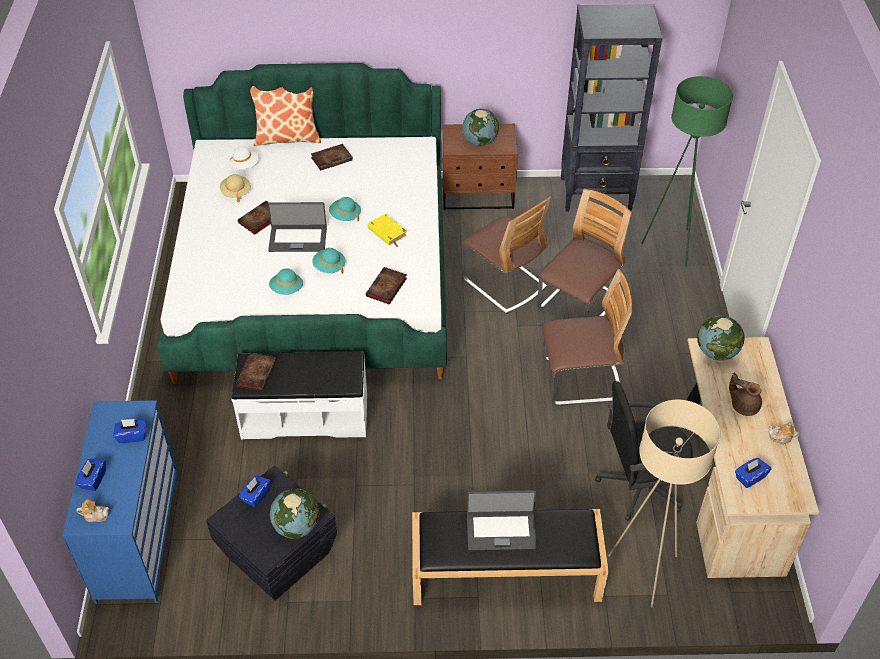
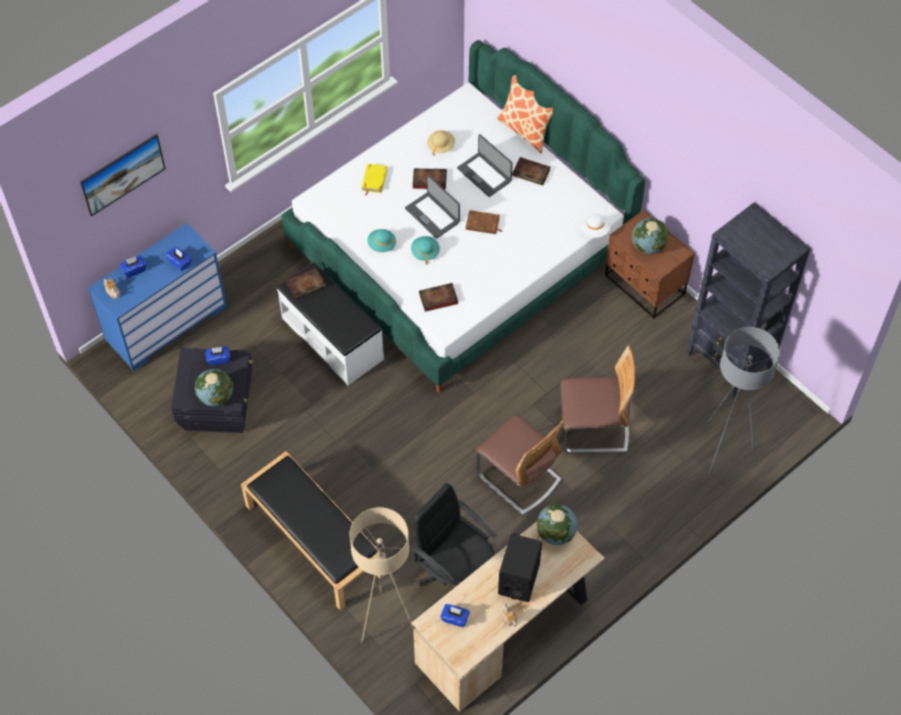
camera: 50 degrees right, 10 degrees up
(38, 366) = (125, 183): none -> picture
(245, 165) = (472, 129): white hat -> white hat (595, 230)
(345, 216) = (482, 224): turquoise hat -> brown book
(387, 232) = (491, 260): yellow book -> yellow book (374, 180)
(501, 530) = (311, 508): laptop -> laptop (484, 174)
(504, 283) = (567, 367): chair -> none
(672, 245) = (723, 450): green floor lamp -> grey floor lamp
(743, 405) = (518, 579): brown teapot -> black speaker

